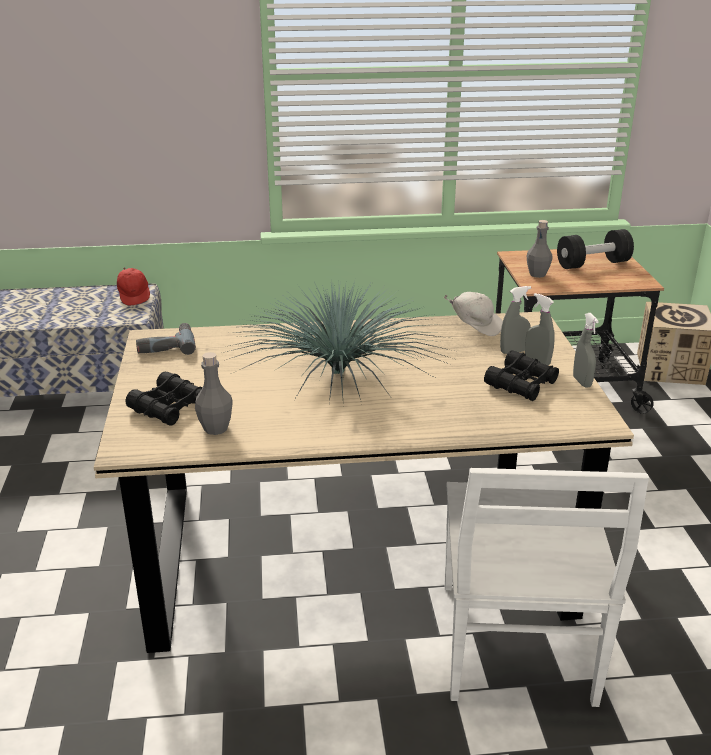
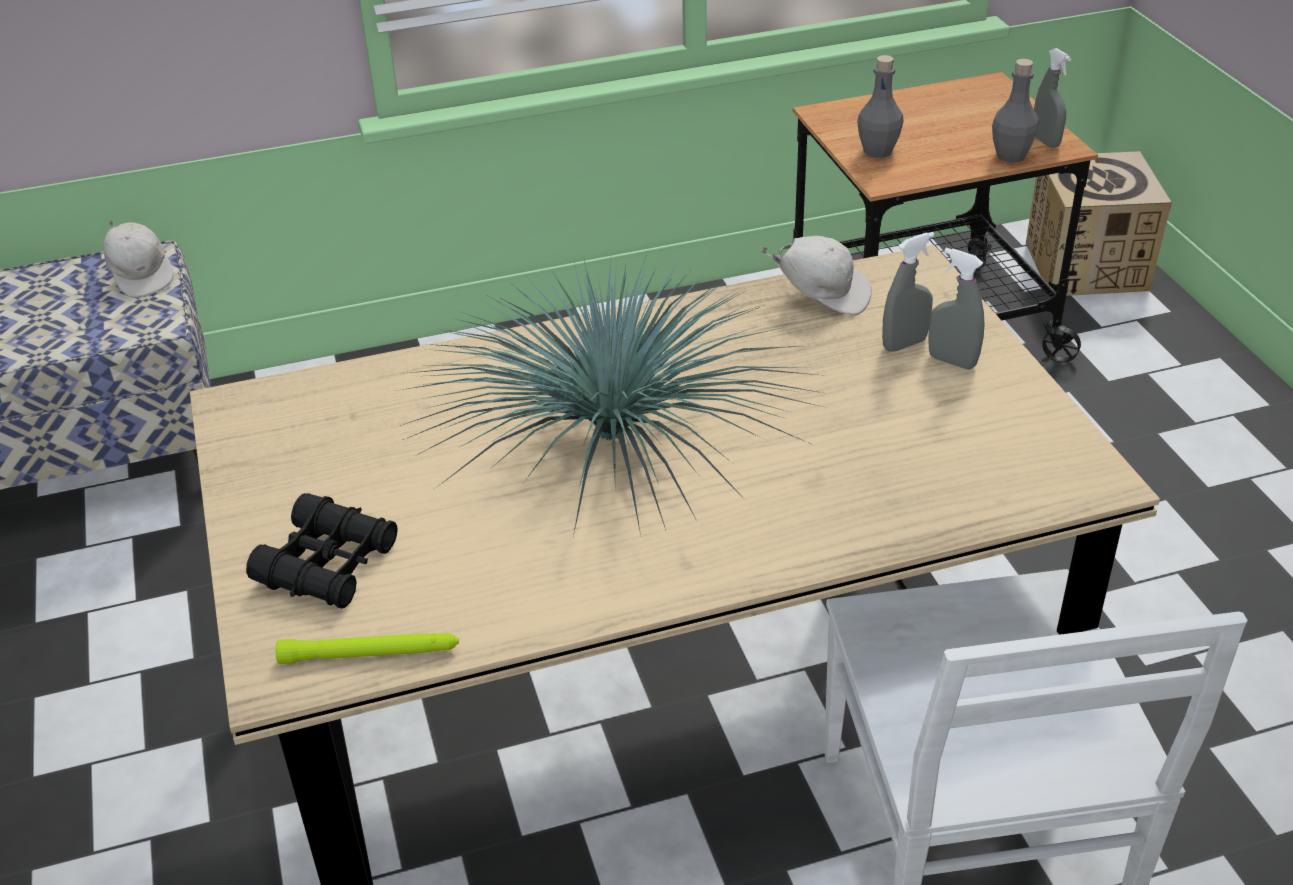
camera: 10 degrees left, 10 degrees up
(134, 296) = (142, 276): red cap -> white cap
(166, 345) = (273, 419): power drill -> none
(175, 446) = (370, 654): none -> green flashlight
(216, 428) = (431, 601): grey bottle -> grey bottle (1011, 155)
(521, 384) = (940, 416): black binoculars -> none
(582, 382) = (1040, 396): grey spray bottle -> grey spray bottle (1045, 141)
(593, 264) = (965, 117): black dumbbell -> none

